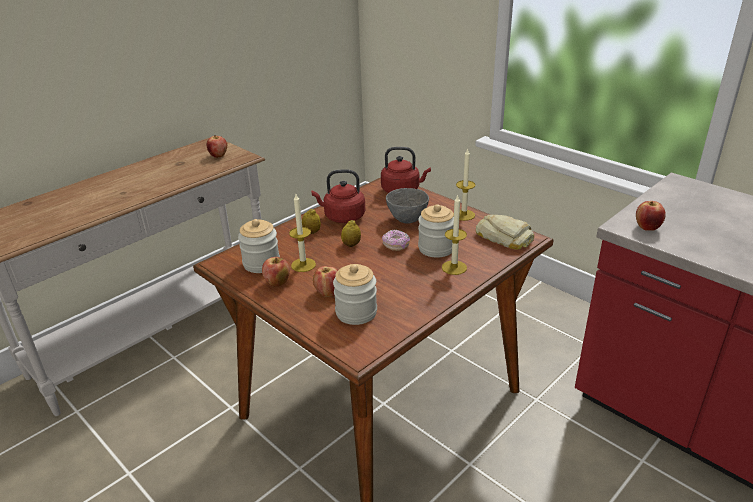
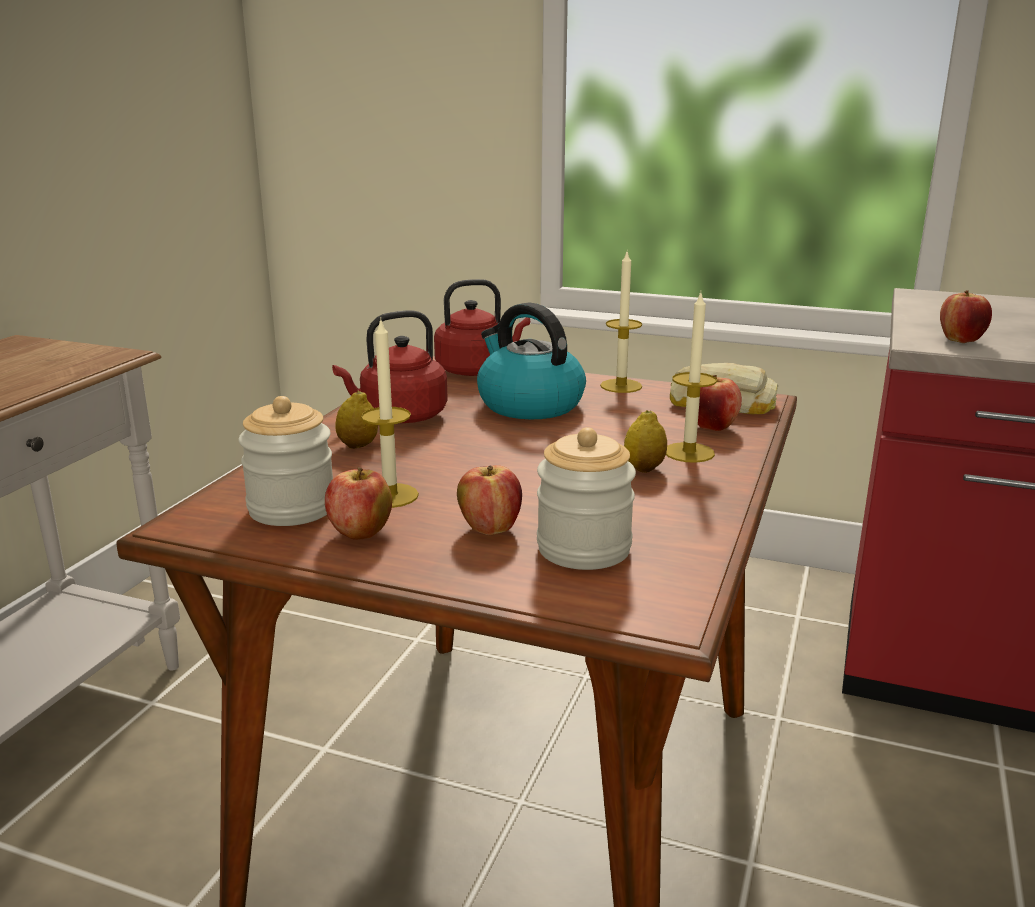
camera: 25 degrees left, 10 degrees down
(218, 156) = (51, 359): apple -> apple (713, 427)
(351, 244) = (460, 451): lemon -> lemon (644, 468)
(396, 246) = (548, 440): donut -> none
(407, 220) = (528, 404): grey bowl -> kettle
(436, 248) = (626, 433): jar -> none

